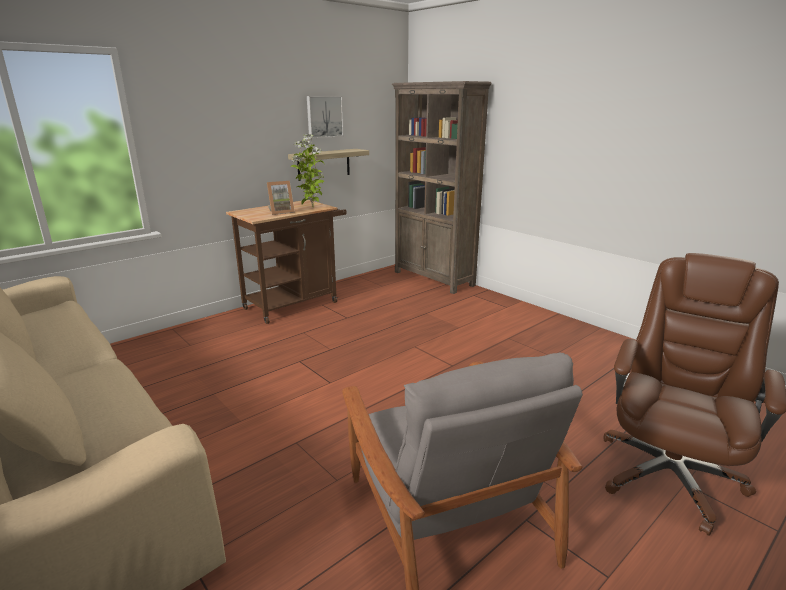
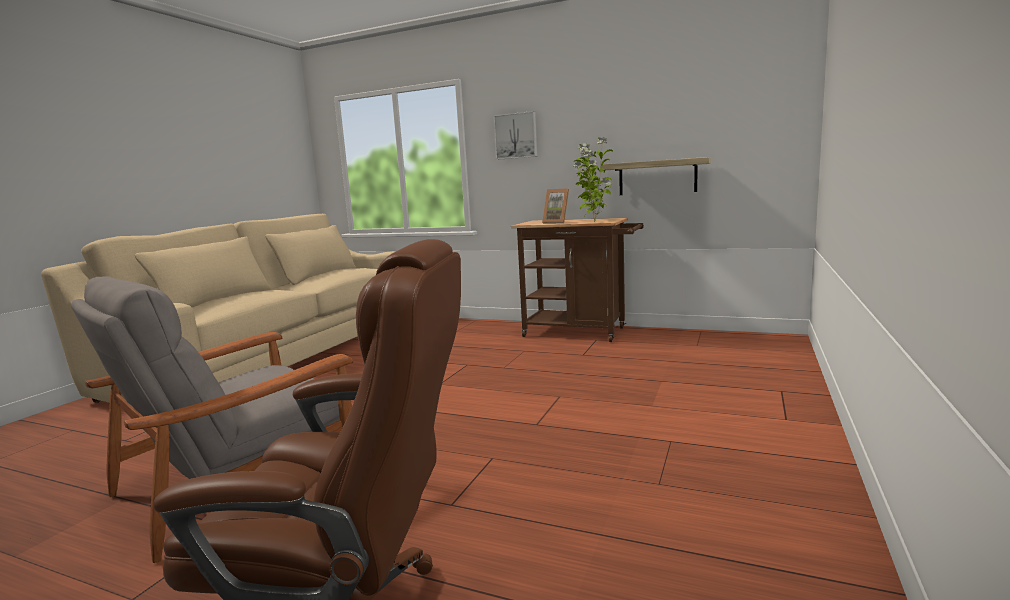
camera: 65 degrees right, 10 degrees down
(324, 116) = (661, 119): picture -> picture (516, 136)
(434, 278) = (784, 359): brown bookcase -> none

